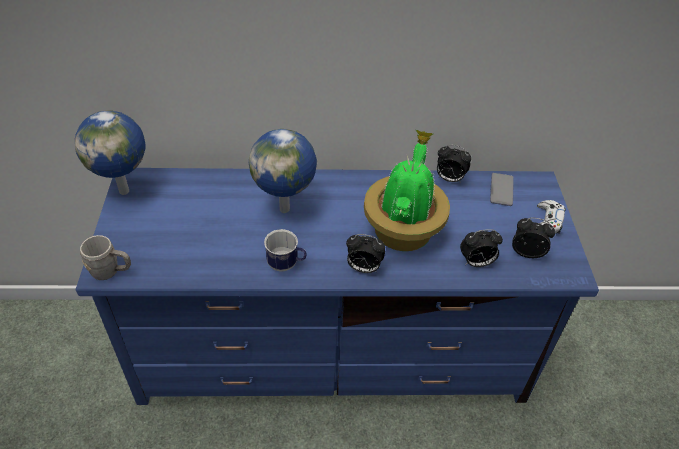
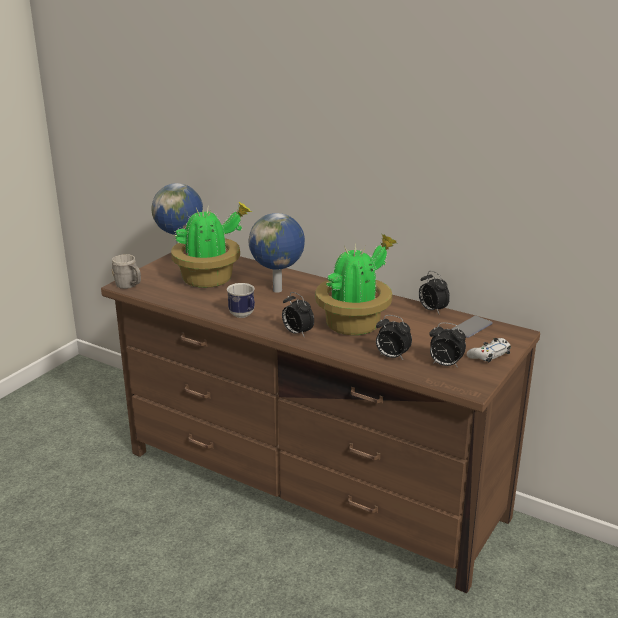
camera: 35 degrees right, 20 degrees down
(196, 220) = (210, 279): none -> potted plant
(335, 357) = (311, 487): blue dresser -> brown dresser
(527, 252) = (445, 365): alarm clock -> alarm clock turned 150 degrees clockwise

